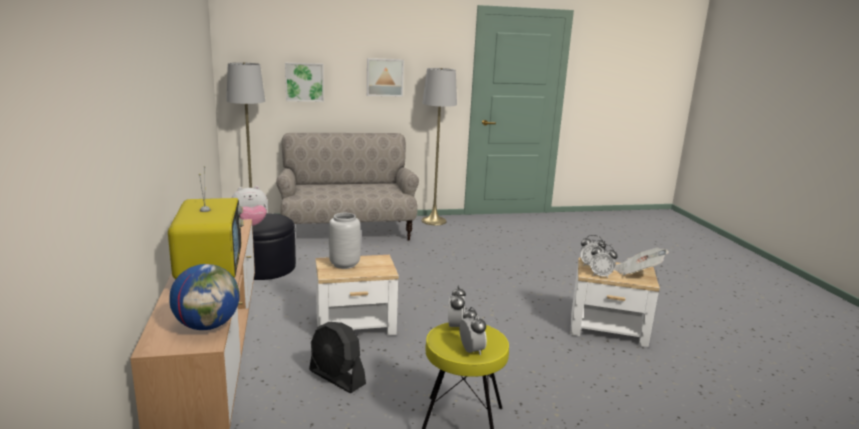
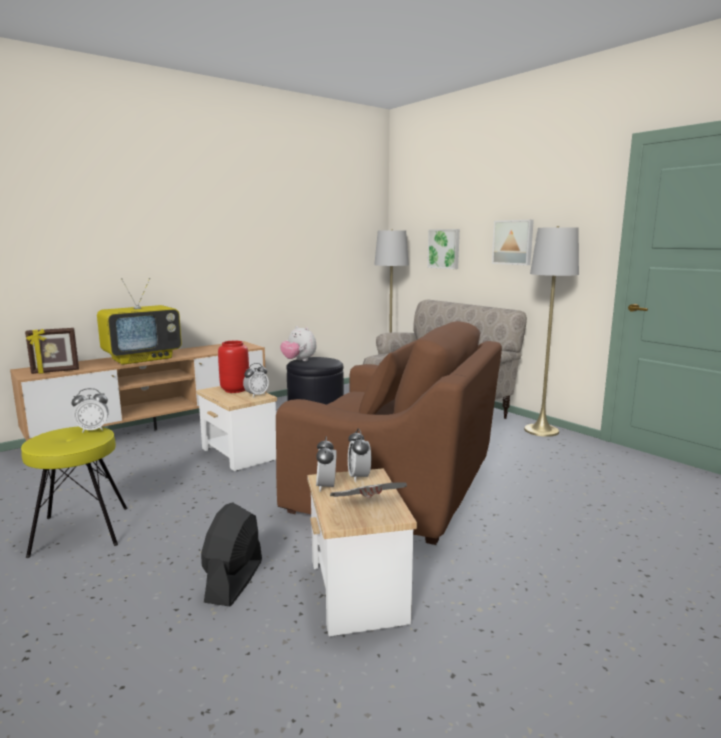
camera: 65 degrees right, 5 degrees down
(207, 325) = (55, 371): globe -> picture frame
(337, 377) = (146, 468): black fan -> black fan (234, 581)
(345, 264) = (235, 390): grey vase -> red vase
(471, 351) = (41, 441): alarm clock -> alarm clock (256, 395)
(486, 286) = (397, 489): none -> brown armchair

